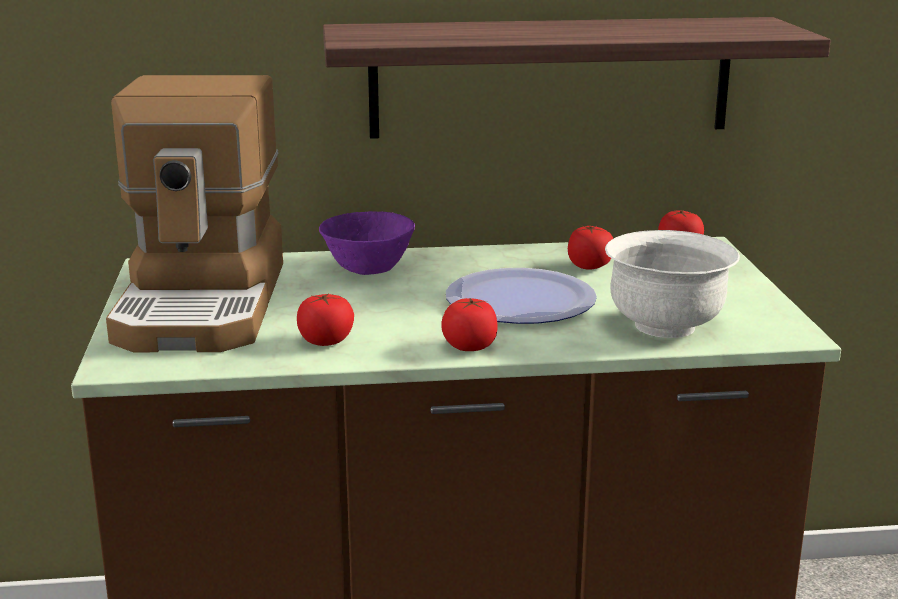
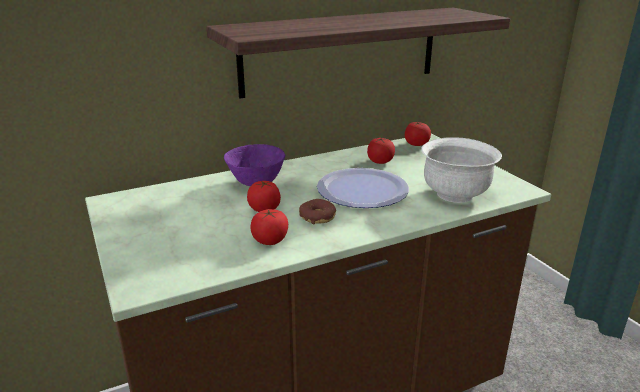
camera: 20 degrees left, 5 degrees up
(205, 303) = (167, 224): coffee machine -> none
(418, 324) = (317, 217): none -> donut
(469, 346) = (361, 228): tomato -> tomato (264, 209)

